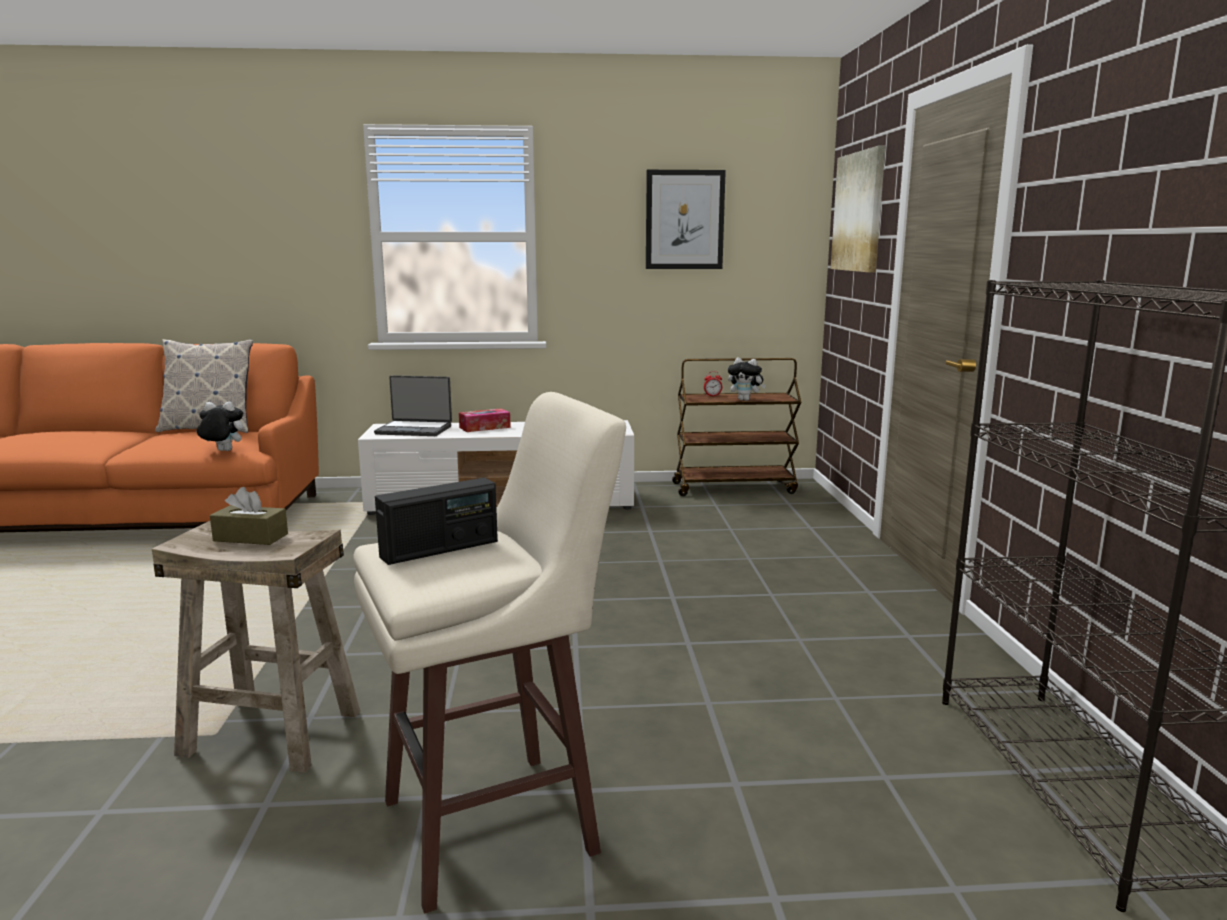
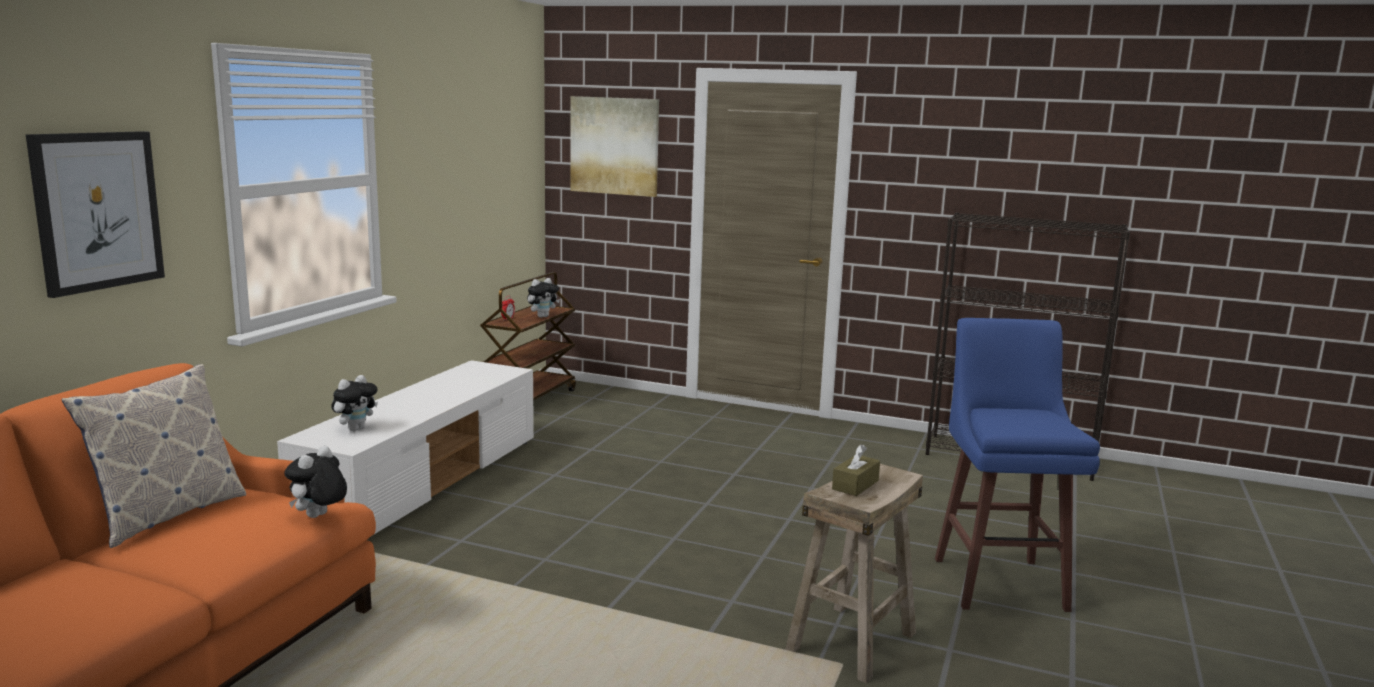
camera: 65 degrees left, 0 degrees up
(414, 430) = (356, 429): laptop -> plush toy
(440, 549) = (1015, 420): radio -> none
(484, 427) = (403, 404): tissue box -> none
(496, 825) = (999, 582): beige stool -> blue stool
(684, 220) = (472, 152): picture -> picture (97, 211)

